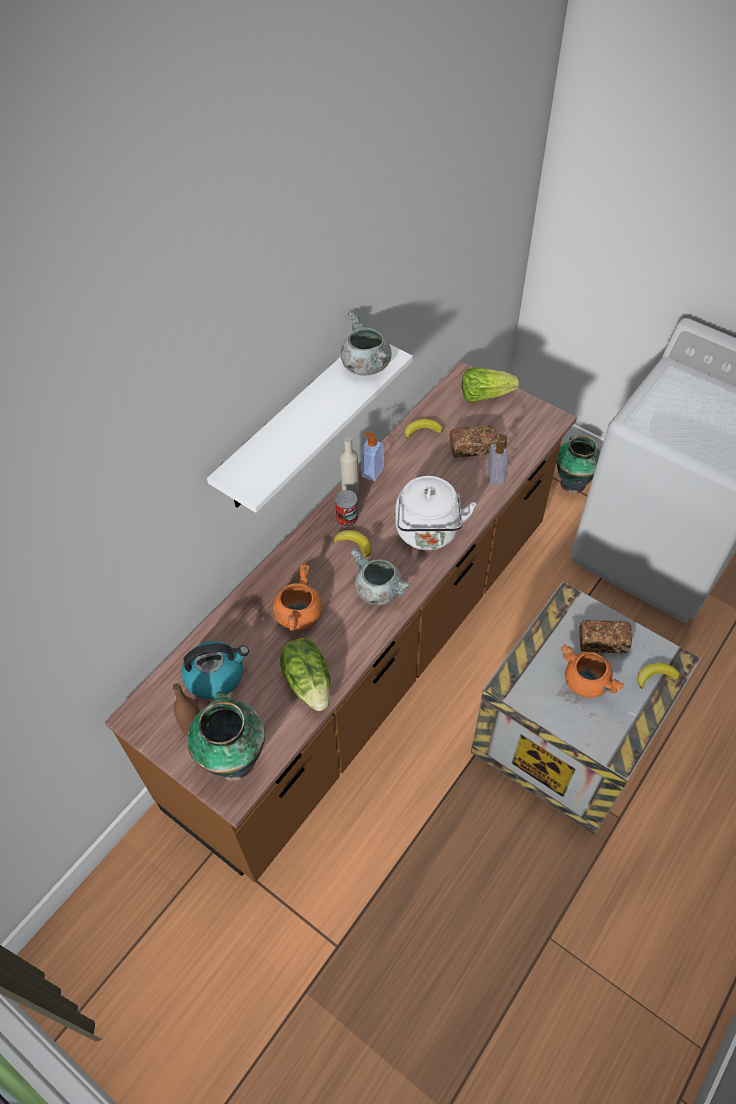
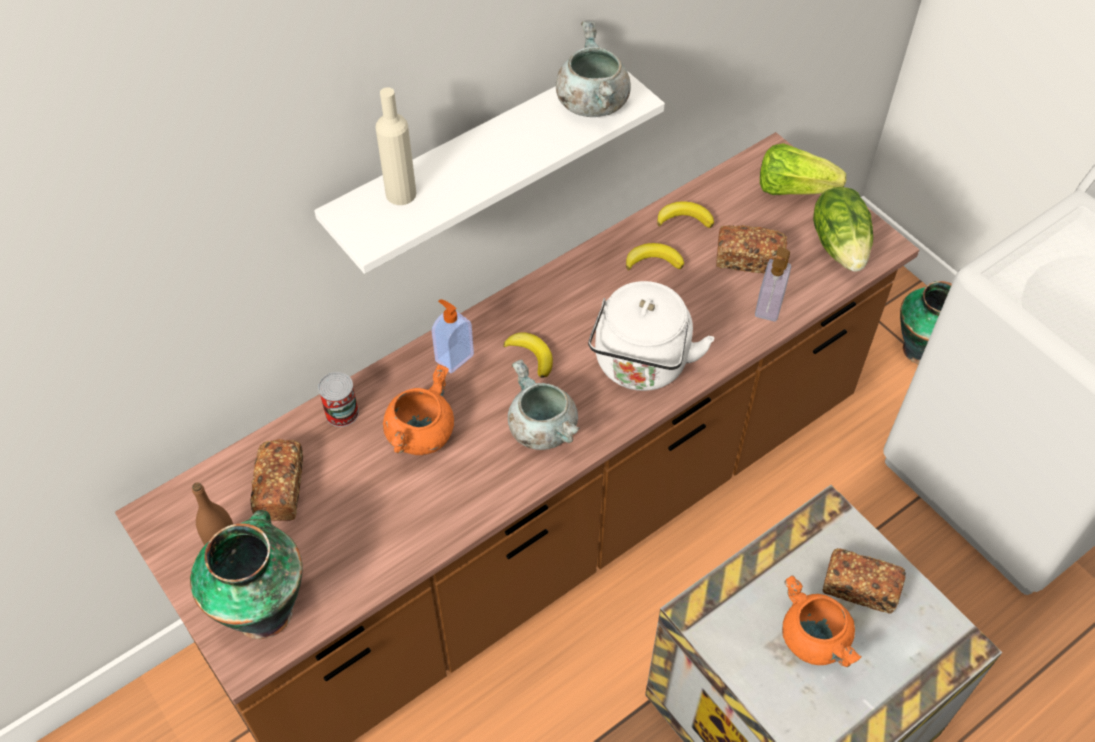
camera: 15 degrees right, 0 degrees up
(216, 675) = (280, 488): kettle -> bread
(309, 682) = (401, 531): lettuce -> lettuce (840, 245)
(347, 518) = (535, 316): can -> can (342, 412)
(350, 490) = (553, 279): beige bottle -> beige bottle (401, 194)
(372, 472) = (592, 260): soap dispenser -> soap dispenser (453, 357)
(655, 676) = (922, 659): banana -> banana (653, 261)

